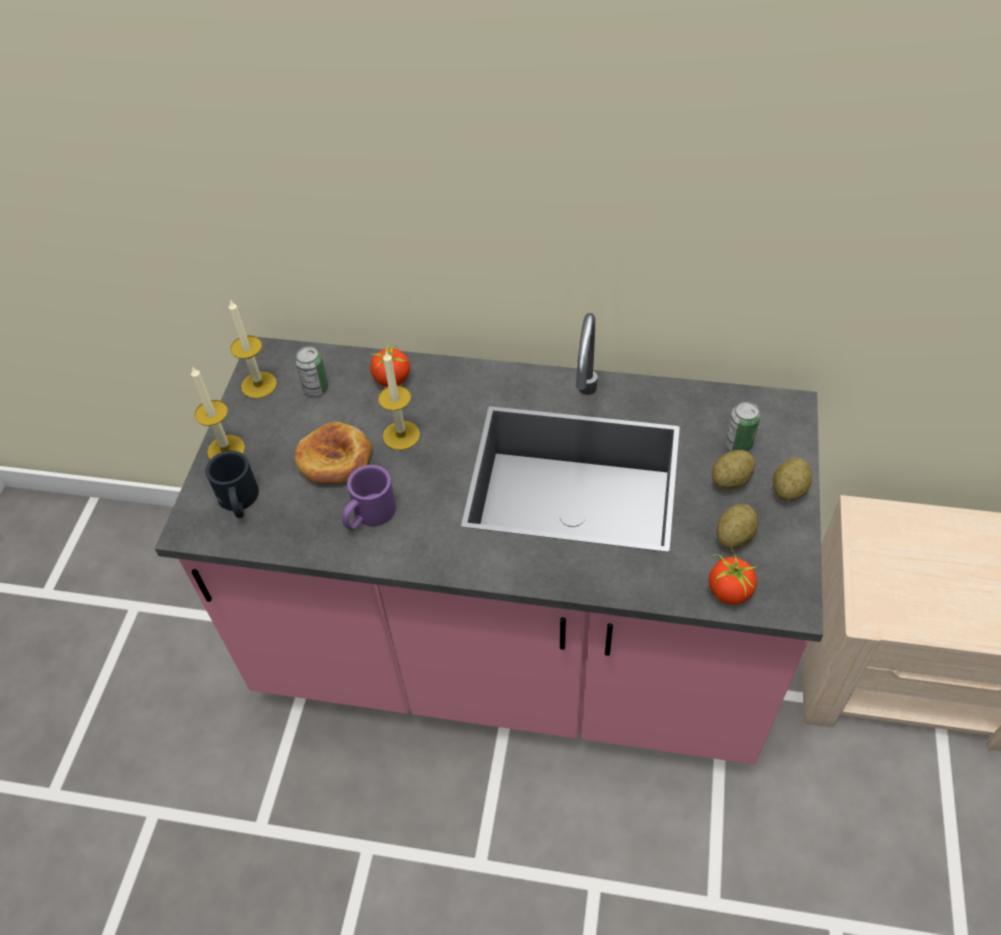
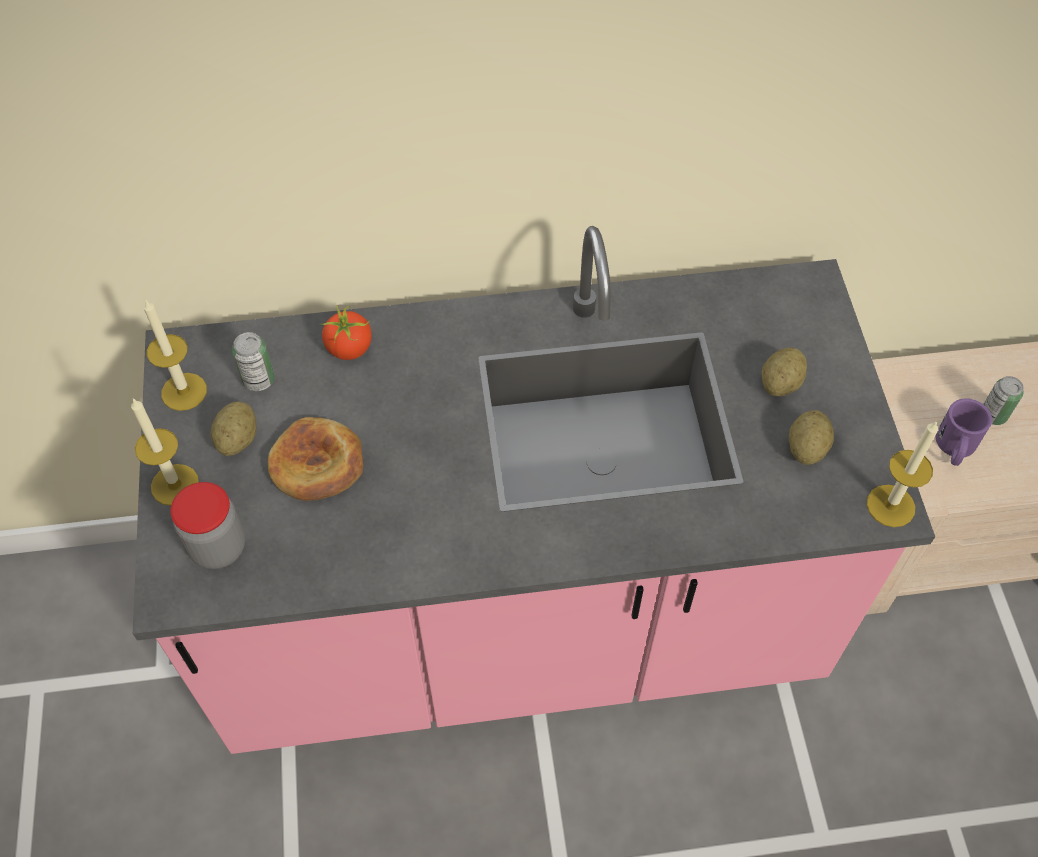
camera: 20 degrees left, 5 degrees up
(239, 502) = (218, 547): black mug -> jar
(368, 515) = (385, 525): purple mug -> purple mug (954, 448)
(401, 435) = (387, 416): candle -> candle (890, 505)
(729, 591) = (822, 512): tomato -> none
(738, 444) = (774, 339): can -> can (993, 415)
(789, 490) = (845, 380): potato -> potato (238, 439)

